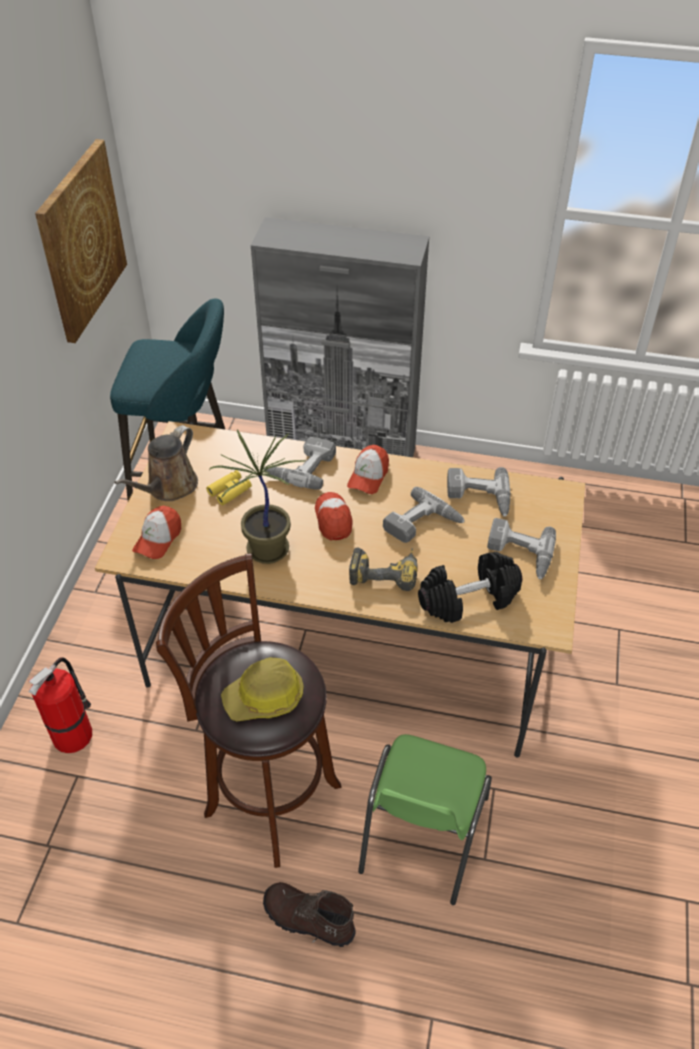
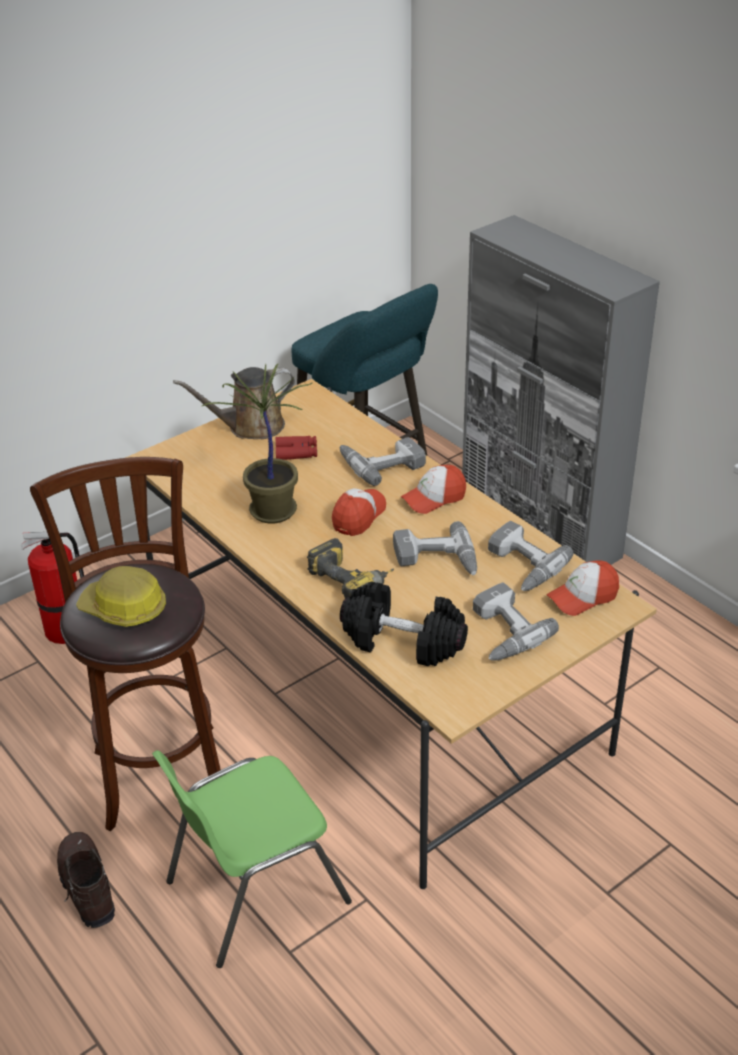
camera: 40 degrees right, 10 degrees down
(81, 241) = (313, 175): picture -> none
(158, 539) = (196, 460): cap -> cap (582, 597)
(230, 491) = (296, 452): yellow binoculars -> red binoculars

